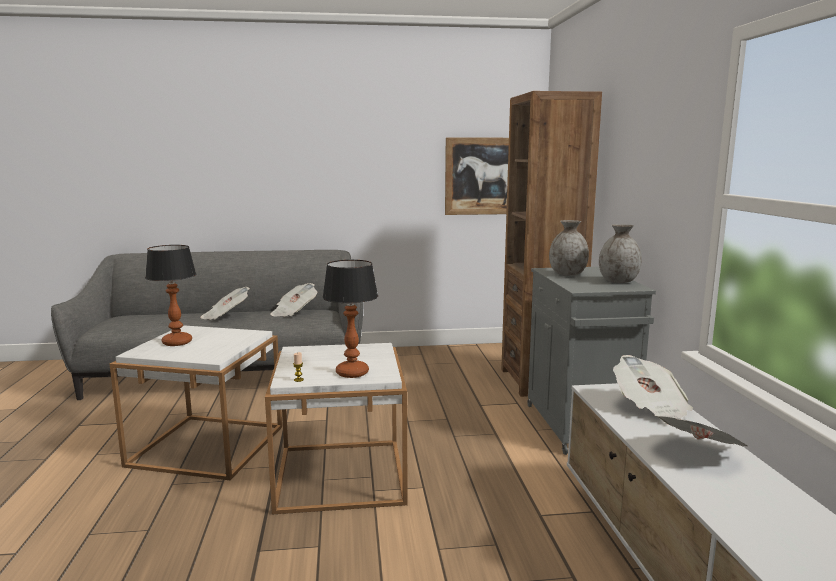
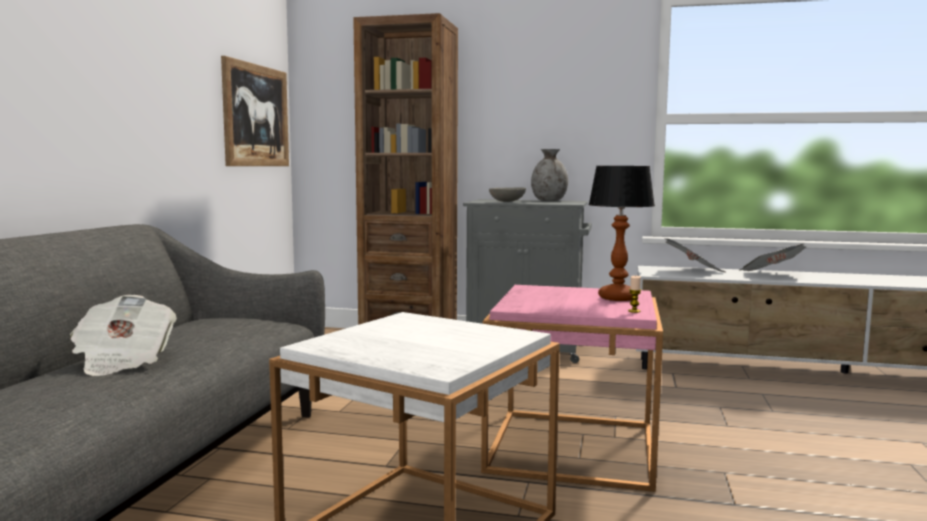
camera: 70 degrees left, 5 degrees down
(177, 342) = (406, 349): table lamp -> none
(294, 312) = (196, 328): newspaper -> none
(340, 475) = (572, 448): white side table -> pink side table
(567, 274) = (507, 201): grey vase -> grey bowl

